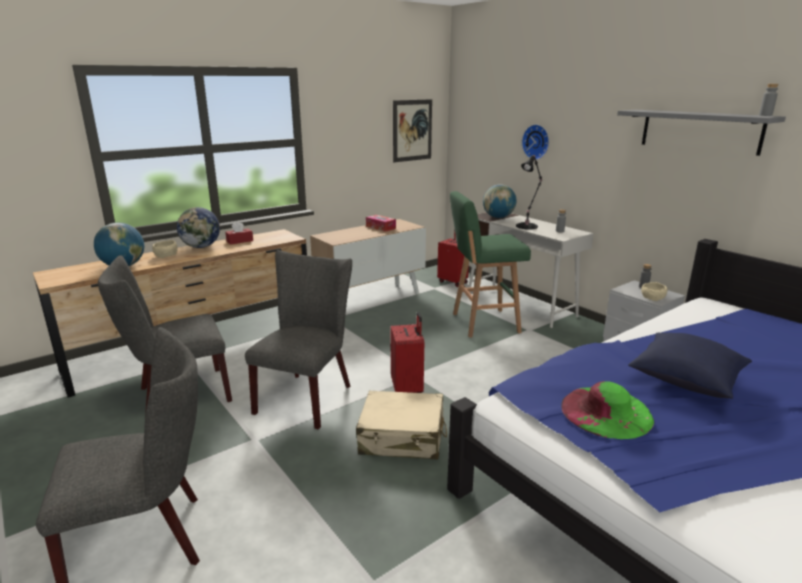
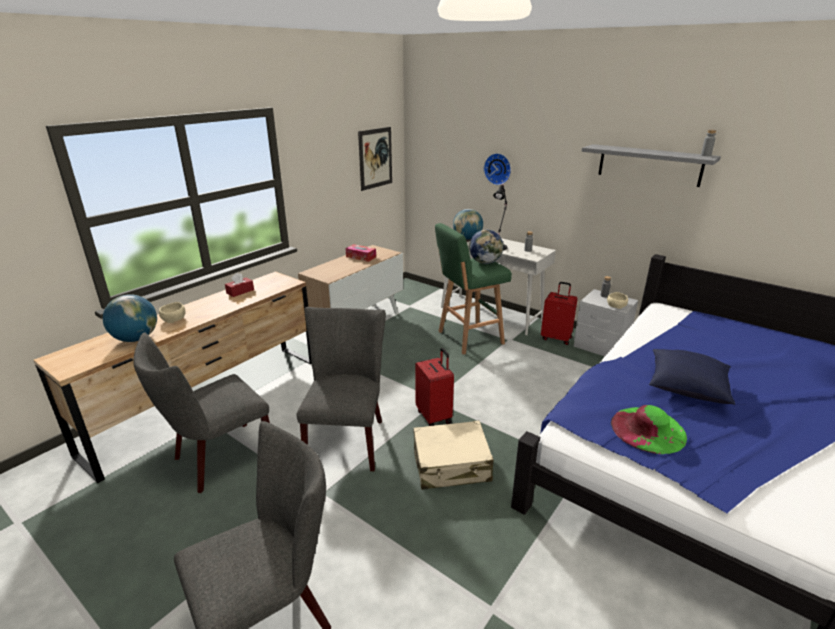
camera: 15 degrees left, 5 degrees up
(201, 247) = (204, 303): globe -> globe (485, 262)
(453, 282) = (423, 297): red suitcase -> red suitcase (556, 338)

